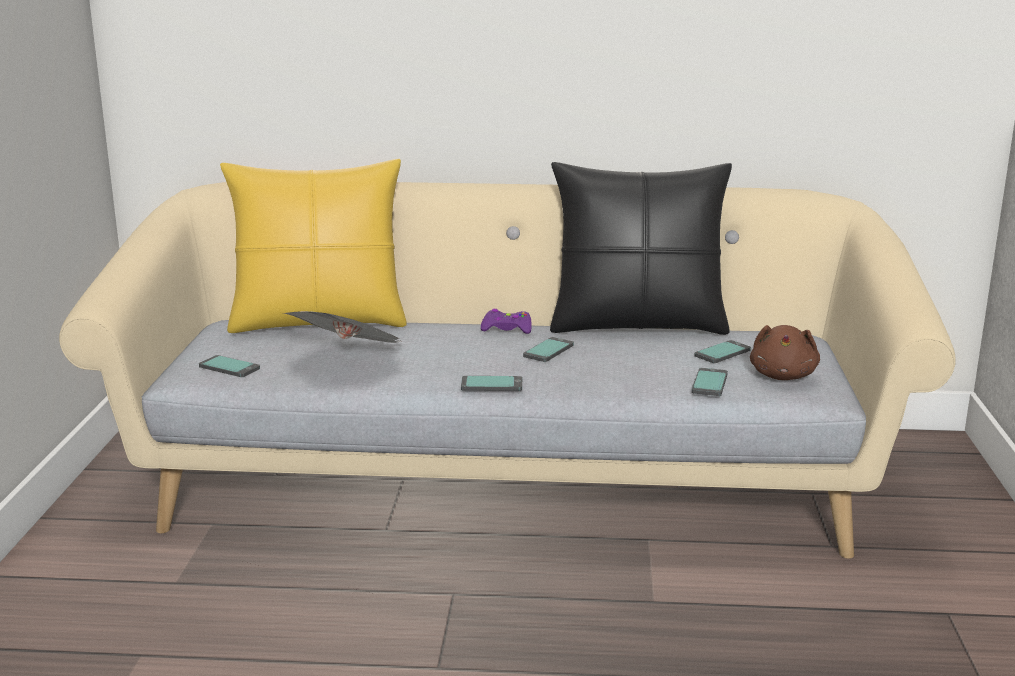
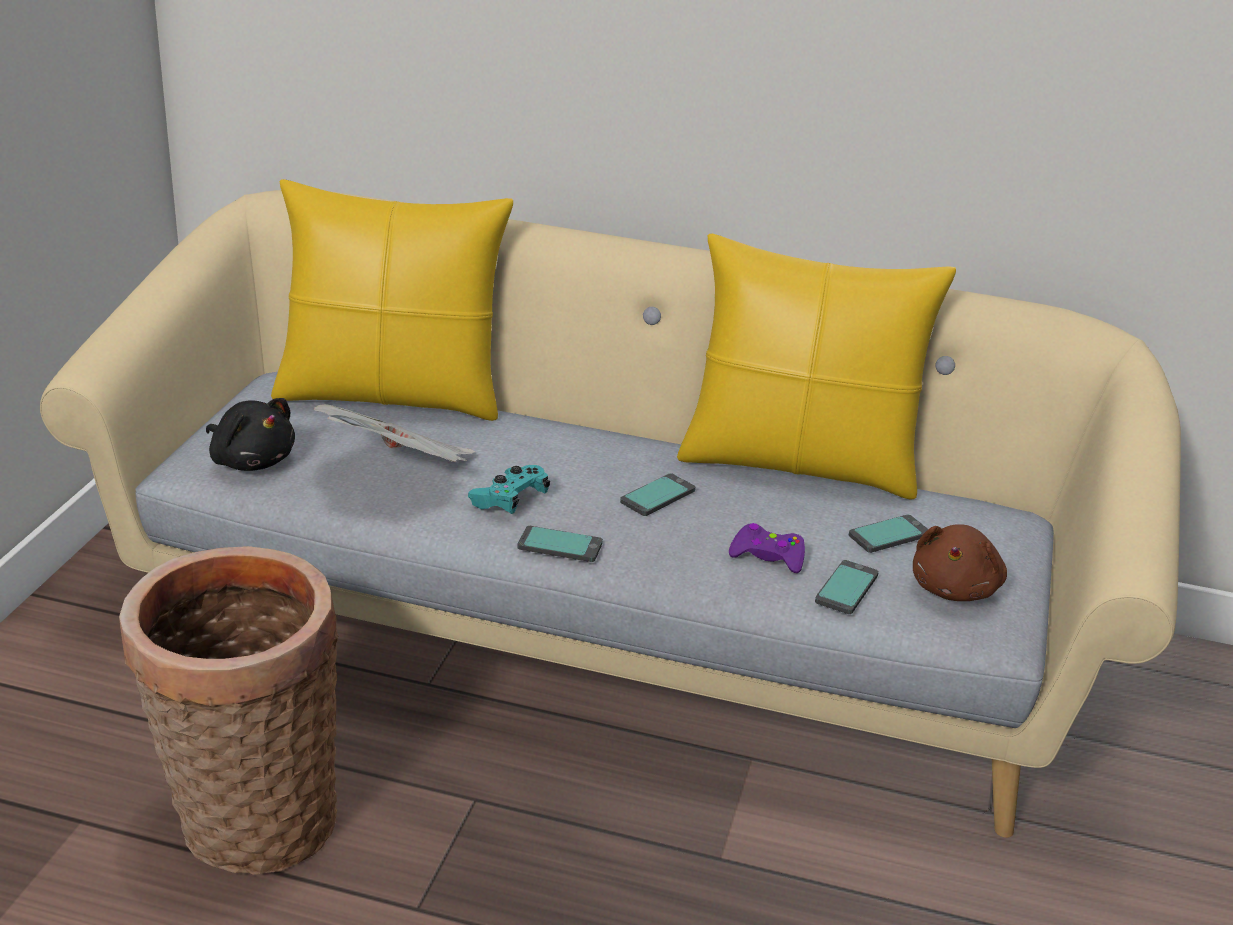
camera: 10 degrees right, 10 degrees up
(229, 367) = (251, 461): phone -> black plush toy
(279, 634) = (248, 822): none -> basket
(441, 365) = (510, 500): none -> turquoise game controller
(507, 328) = (622, 446): purple game controller -> purple game controller (768, 556)
(637, 325) = (799, 463): black pillow -> yellow pillow

